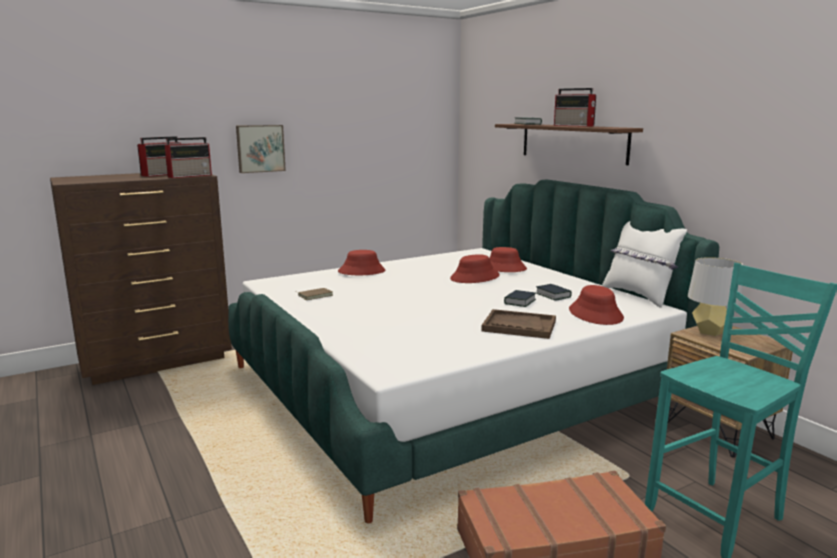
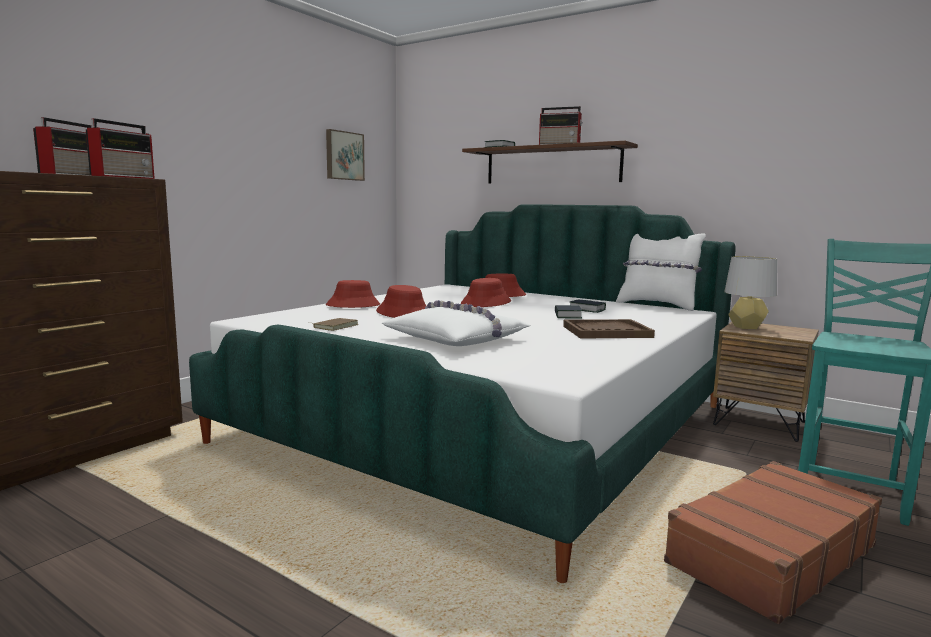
camera: 25 degrees left, 5 degrees down
(260, 148) = (193, 160): picture -> picture (344, 156)
(382, 319) = (457, 339): none -> white pillow
(596, 314) = (652, 318): red hat -> red hat (404, 313)

